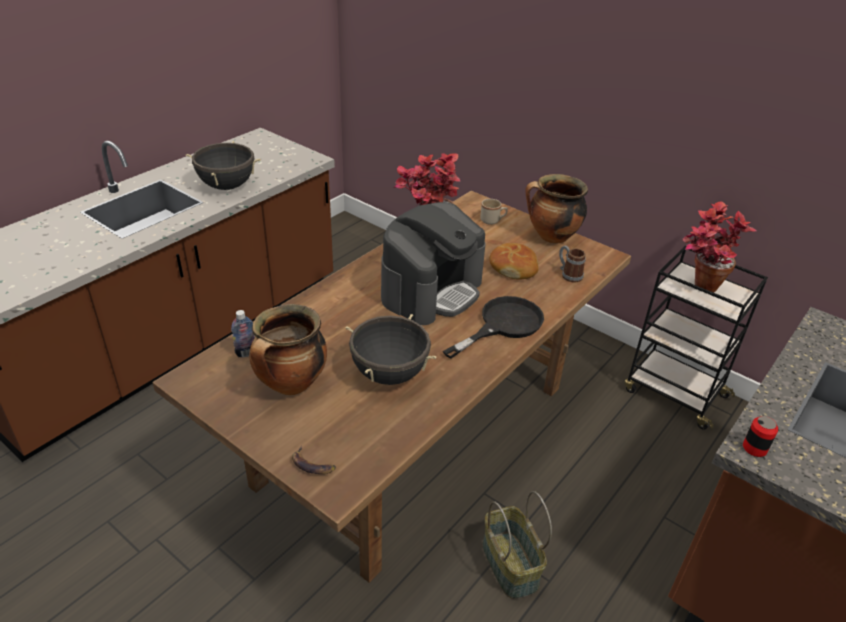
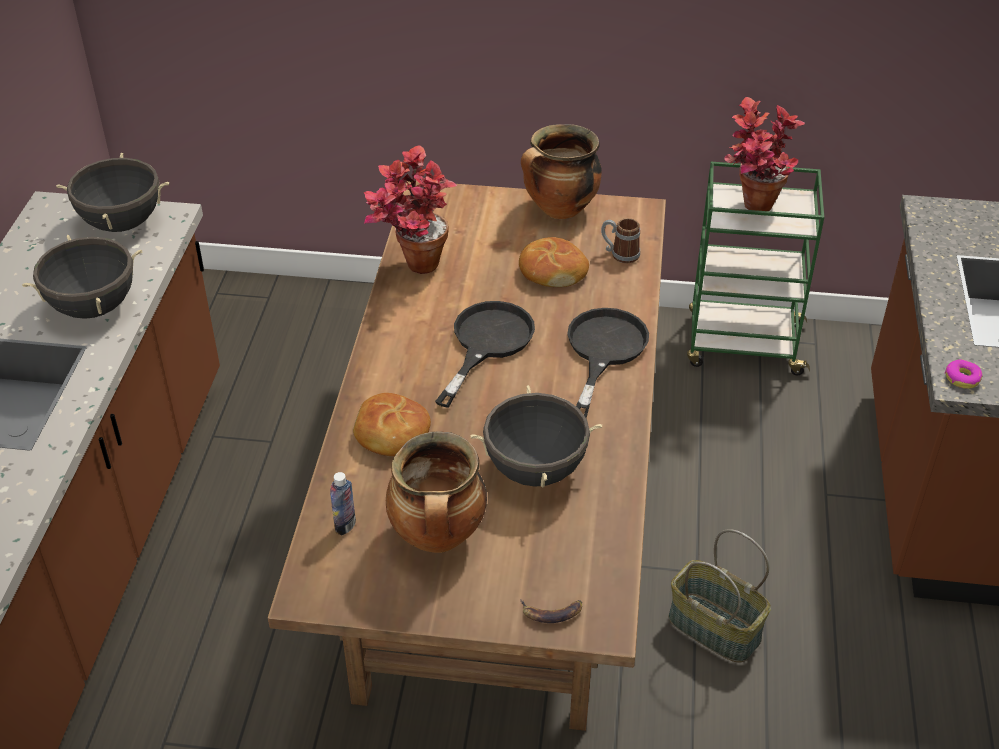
camera: 30 degrees left, 5 degrees up
(285, 154) = (122, 223): none -> black cooking pot
(324, 316) = (391, 434): none -> bread
(432, 291) = (487, 343): coffee machine -> black frying pan
(492, 221) = (473, 215): beige mug -> none
(673, 393) = (742, 345): black cart -> green cart
(754, 448) = (962, 378): can -> donut

